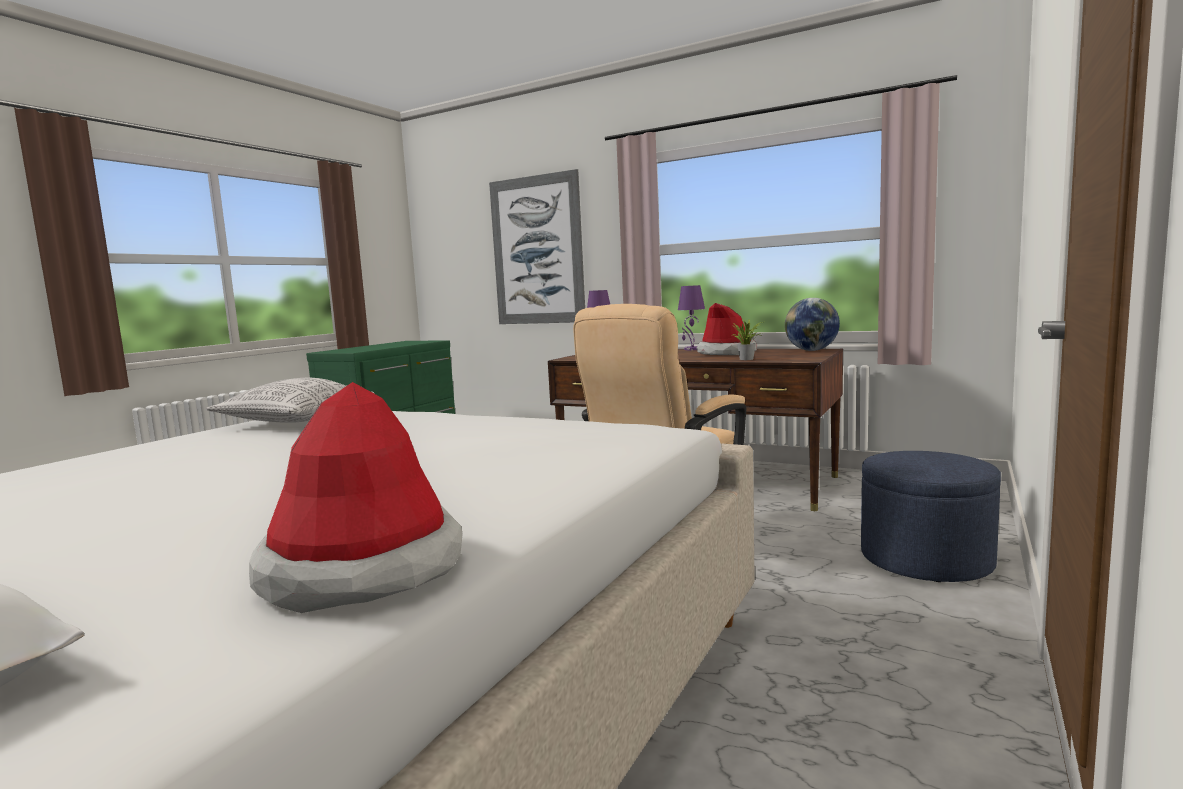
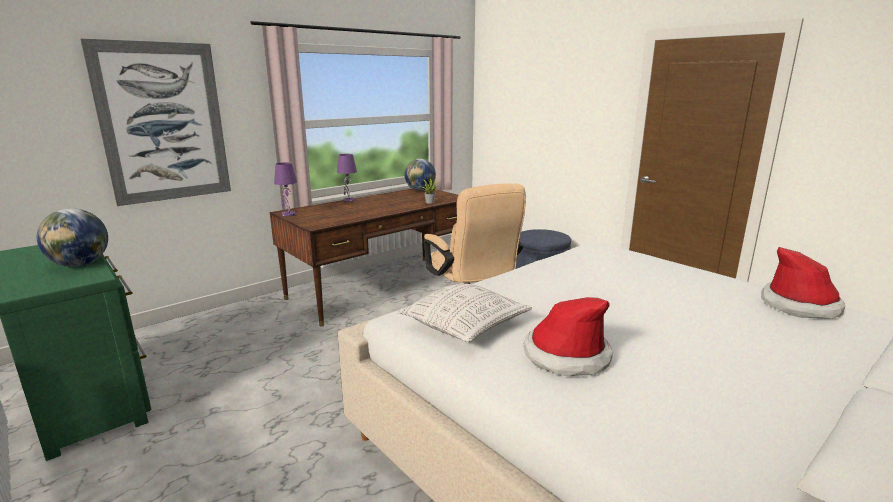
camera: 70 degrees left, 10 degrees up
(381, 347) = (80, 265): none -> globe
(726, 353) = (390, 200): hat -> hat (566, 356)

